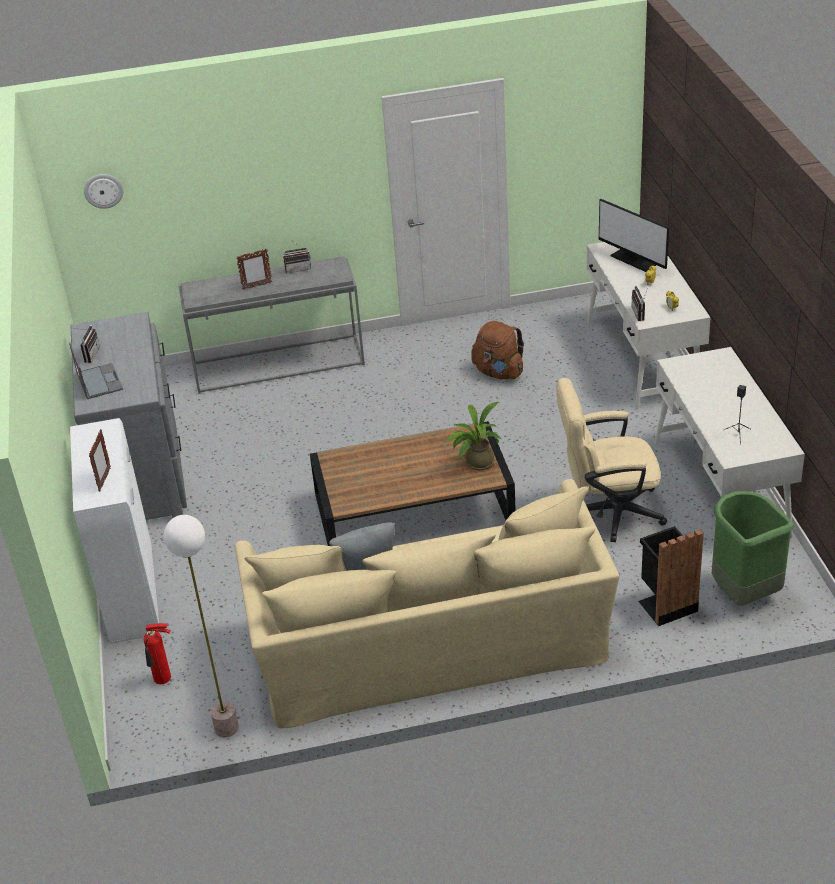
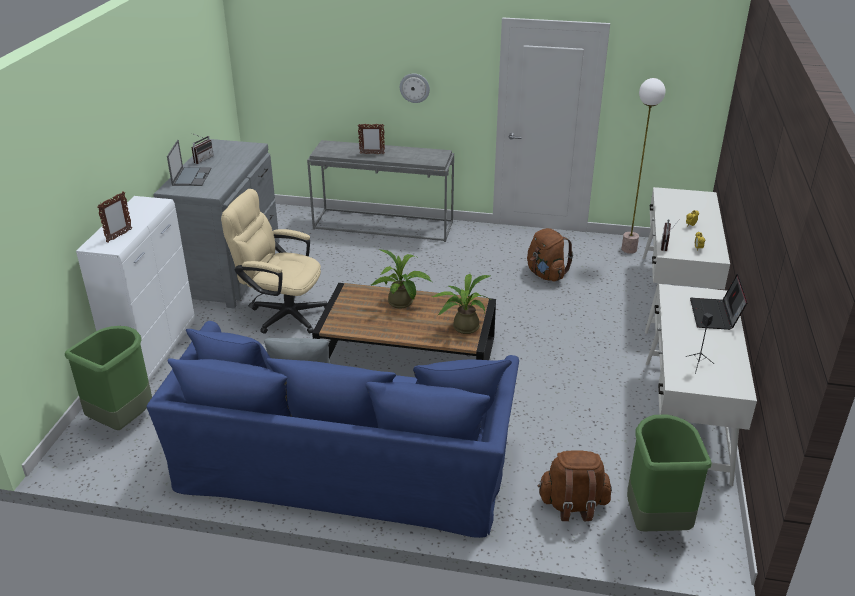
camera: 20 degrees right, 5 degrees down
(103, 190) = (273, 49): wall clock -> wall clock (414, 87)
(163, 679) = (123, 419): fire extinguisher -> green trash can
(226, 728) = (135, 475): floor lamp -> floor lamp (628, 249)
(298, 268) = (411, 150): radio -> none
(397, 456) = (403, 304): none -> potted plant
(428, 639) = (344, 461): beige sofa -> blue sofa
(608, 512) = (568, 407): beige office chair -> beige office chair (282, 314)
(636, 259) = (689, 206): monitor -> none
(666, 604) = (573, 505): black trash can -> brown backpack
(726, 378) = (715, 315): none -> laptop

